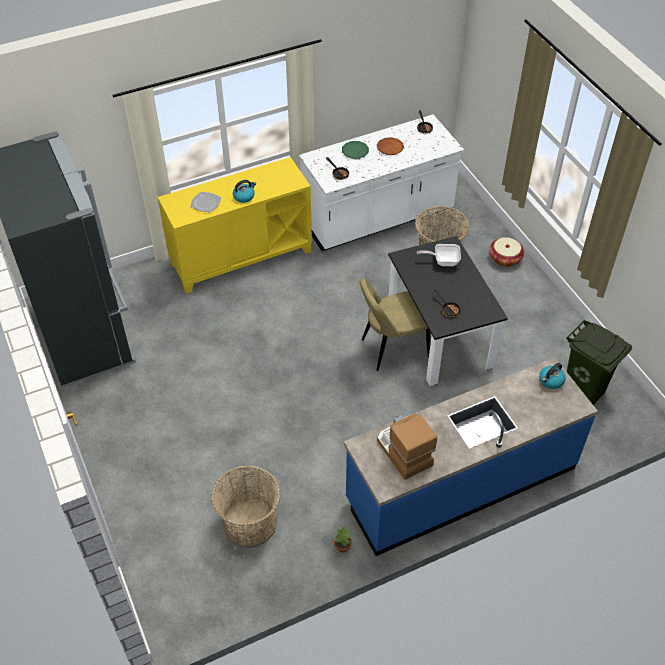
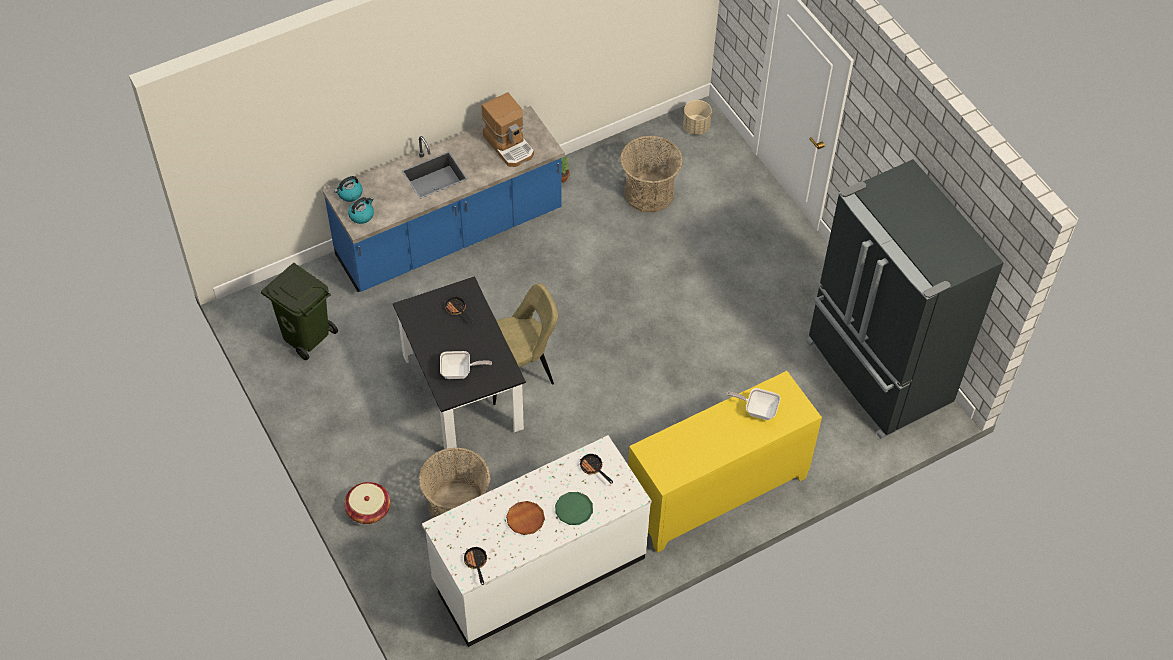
camera: 175 degrees right, 5 degrees up
(180, 609) = (696, 127): none -> beige planter
(206, 203) = (757, 409): plate -> frying pan
(244, 196) = (711, 423): kettle -> kettle (349, 194)

